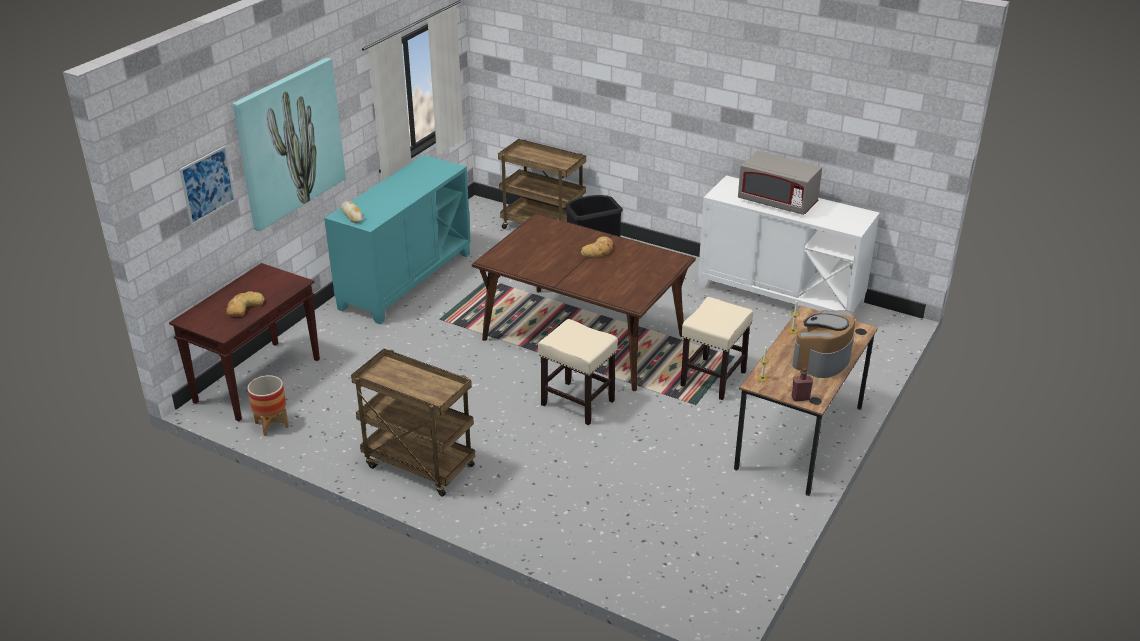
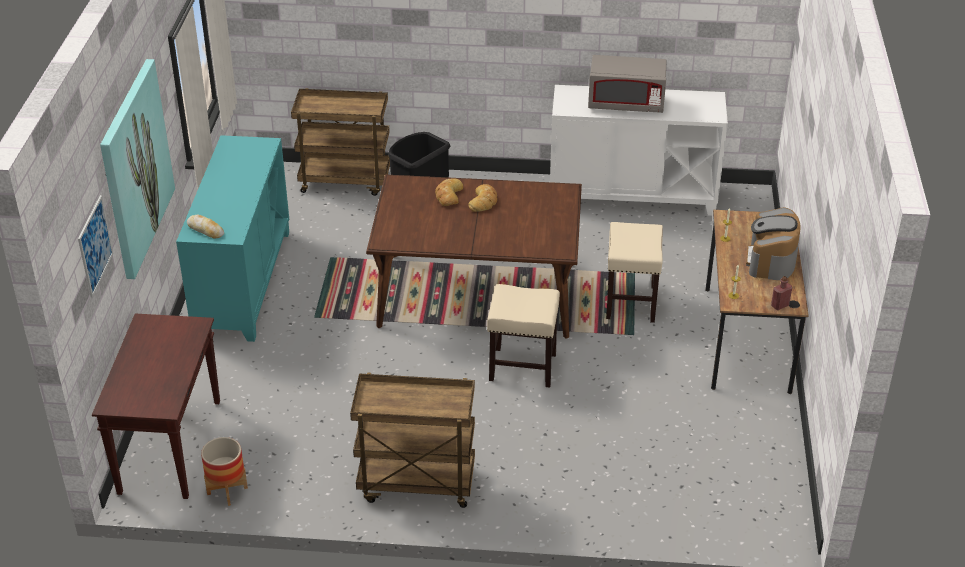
camera: 25 degrees left, 5 degrees up
(244, 307) = (162, 371): bread -> bread (448, 195)

